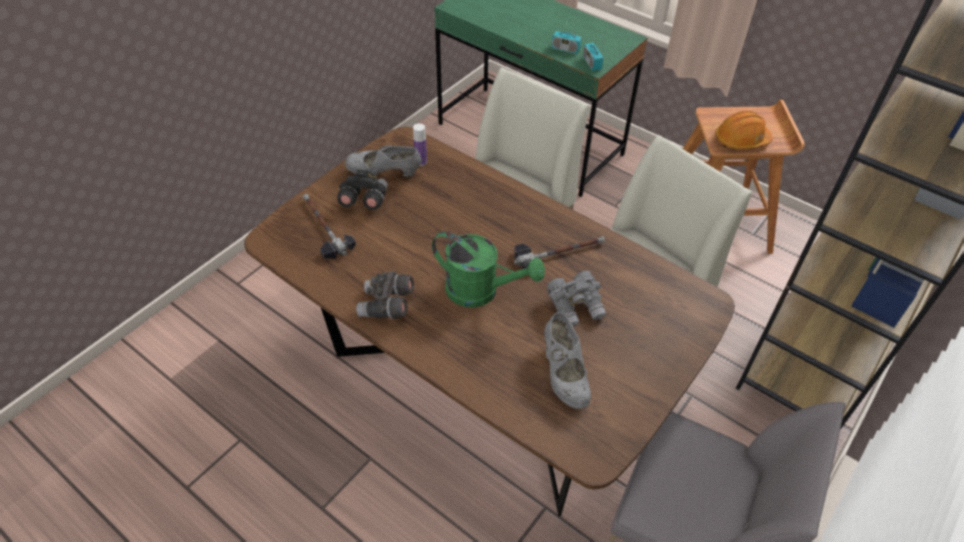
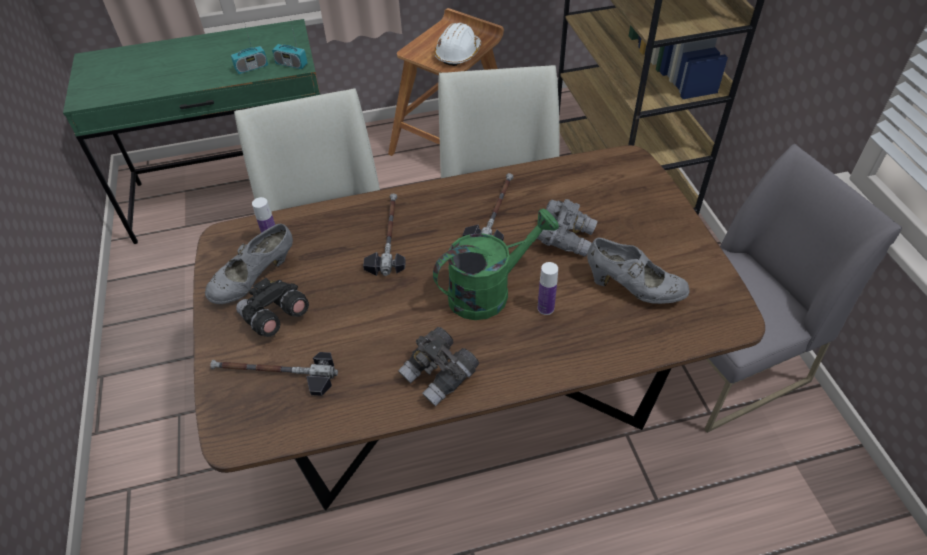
camera: 50 degrees left, 0 degrees up
(479, 211) = (388, 237): none -> hammer
(495, 331) = (545, 308): none -> bottle
(741, 140) = (458, 54): orange hard hat -> white hard hat

